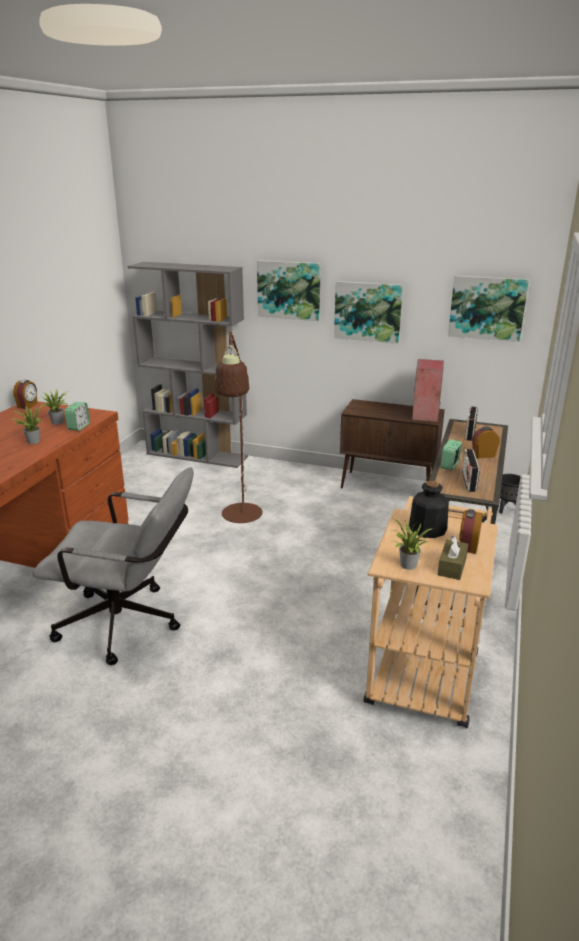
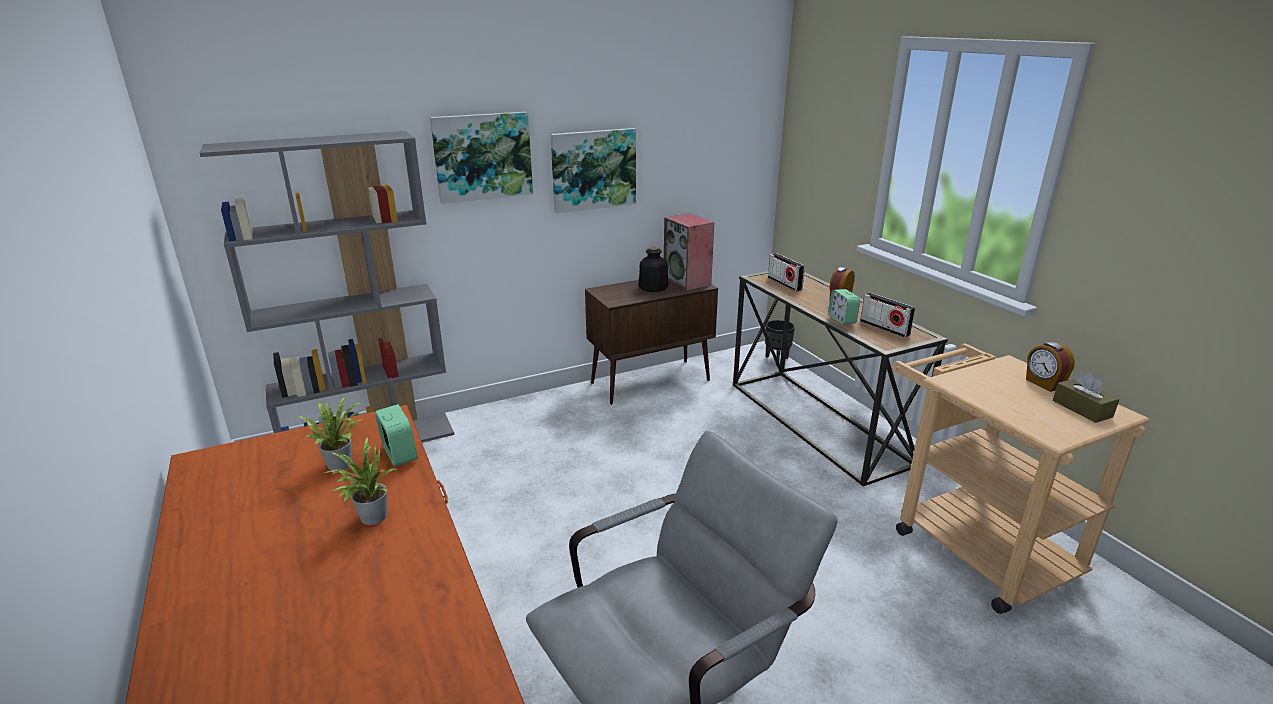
camera: 45 degrees left, 0 degrees up
(28, 405) = (204, 463): alarm clock -> none
(241, 518) = (565, 494): brown floor lamp -> none
(407, 566) = (1064, 428): potted plant -> none
(427, 529) = (990, 385): bottle -> bottle (653, 287)
(487, 308) = (722, 143): picture -> none

